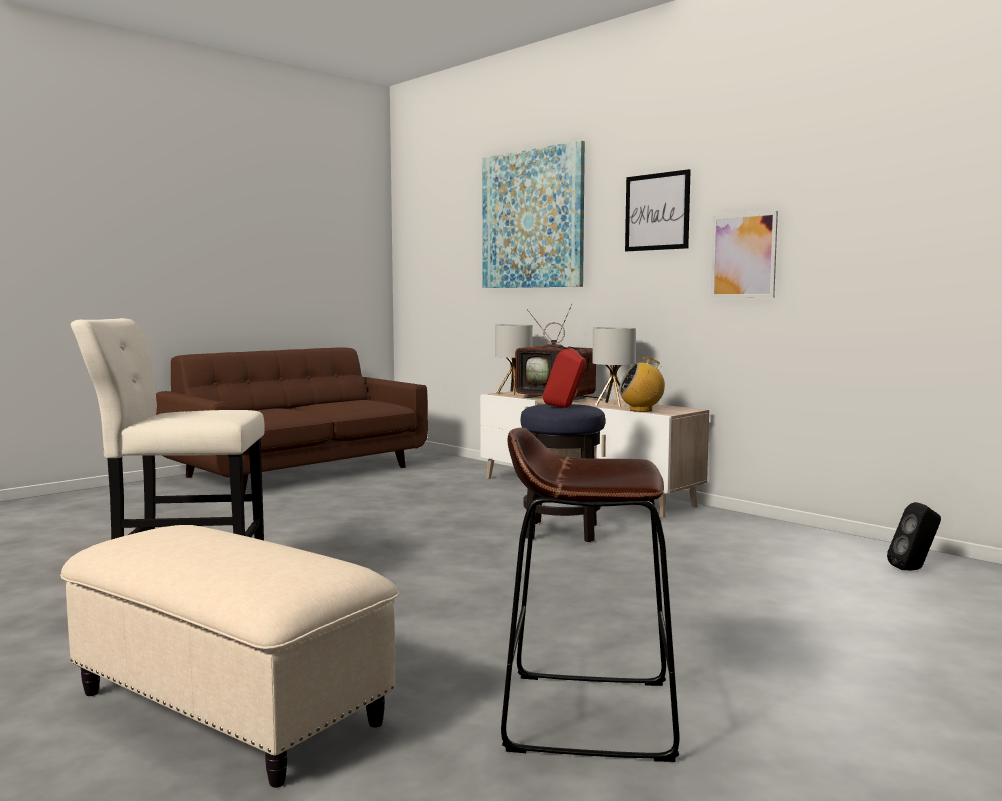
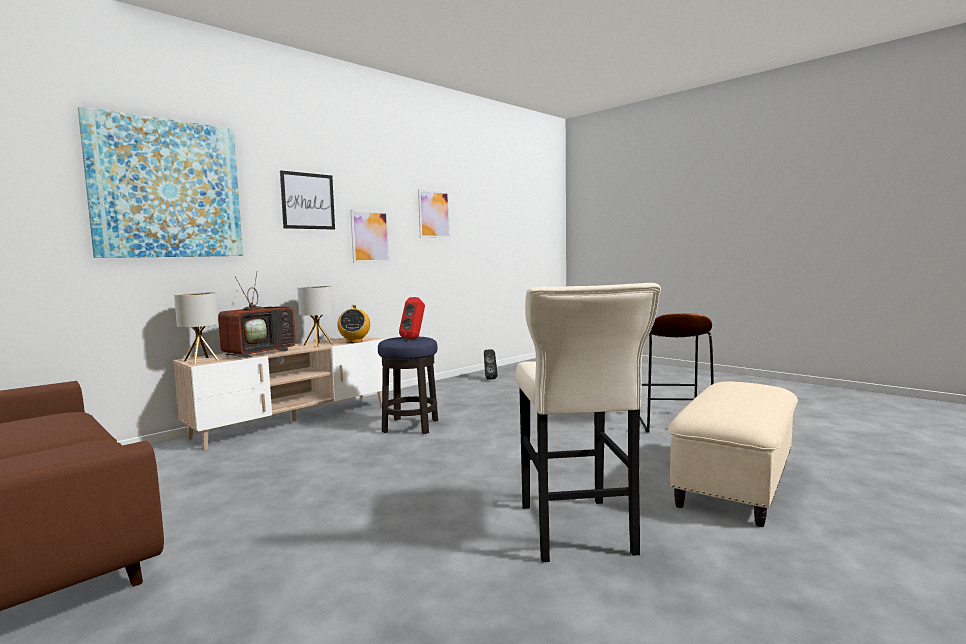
camera: 90 degrees left, 0 degrees up
(885, 203) = (434, 214): none -> picture

